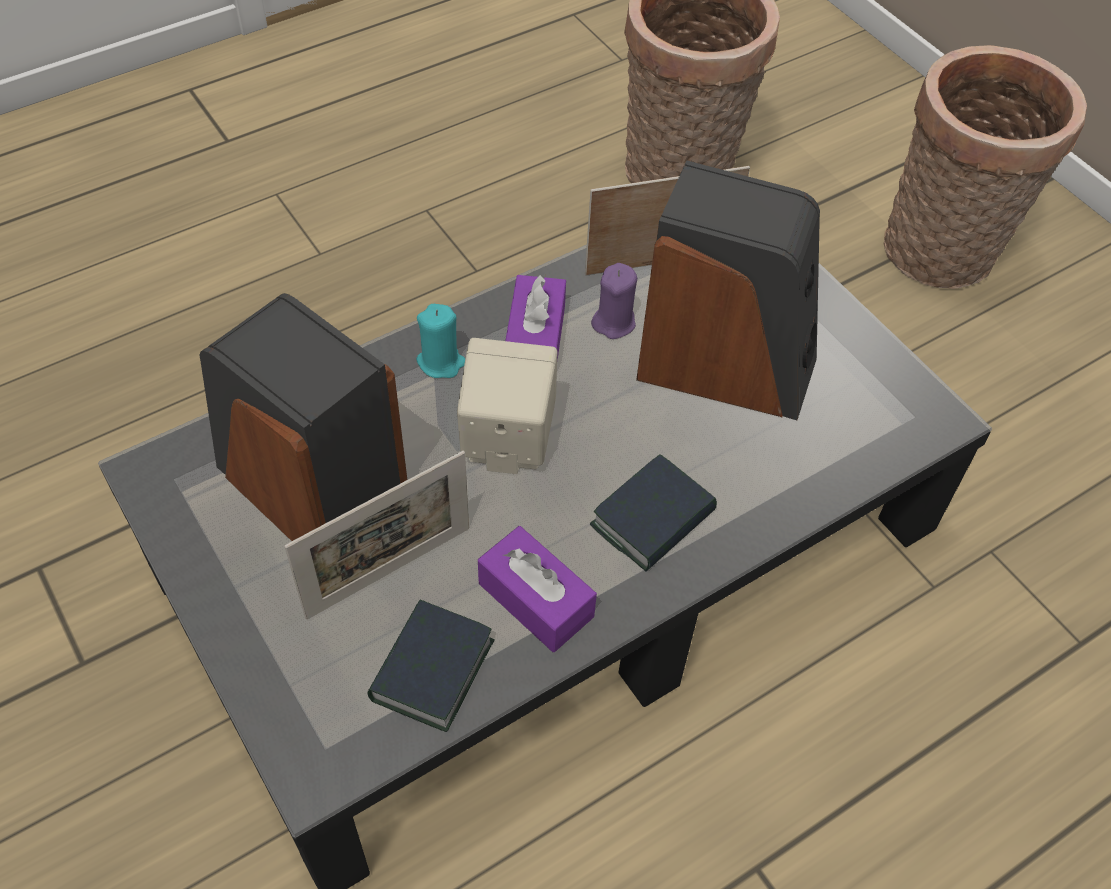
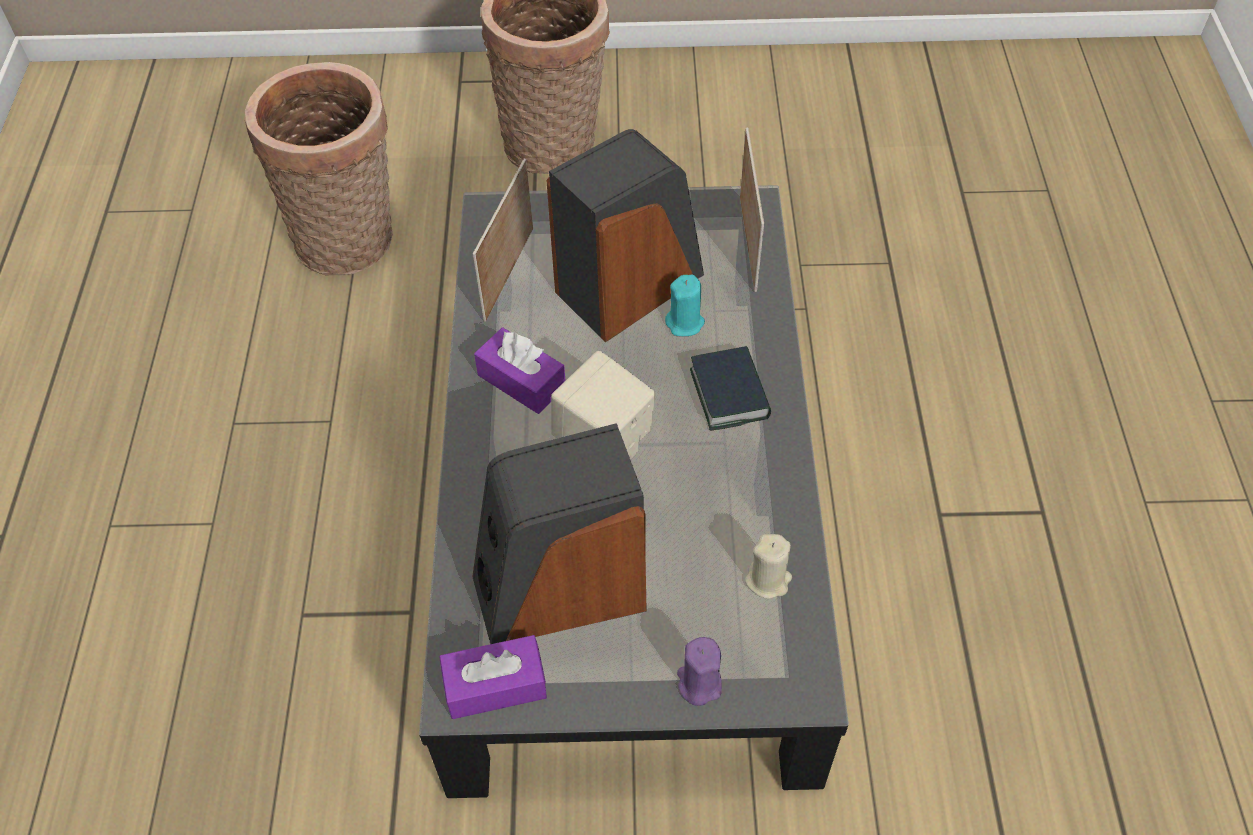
camera: 55 degrees left, 0 degrees up
(389, 572) = (669, 570): picture frame -> picture frame (748, 243)
(432, 670) = (768, 580): book -> beige candle
(441, 362) = (499, 450): turquoise candle -> turquoise candle (685, 323)
(536, 600) = (750, 492): purple tissue box -> purple tissue box (495, 685)
(614, 322) = (543, 328): purple candle -> purple candle (699, 683)

